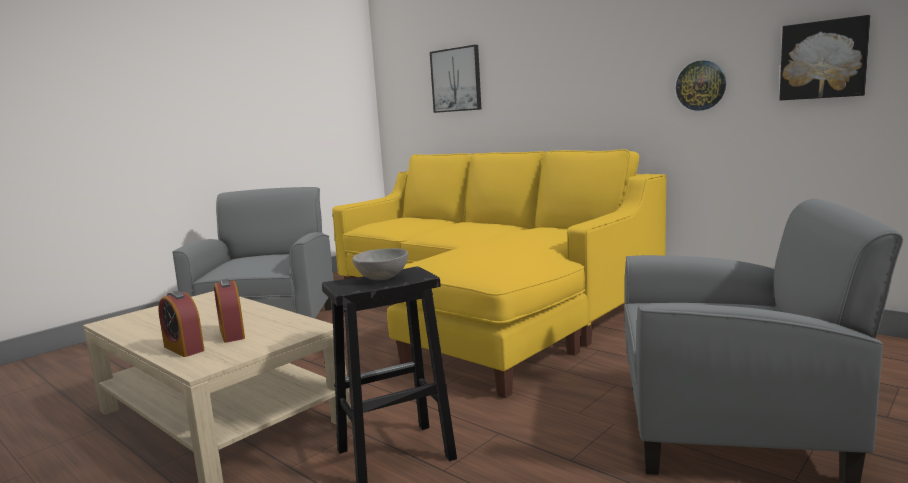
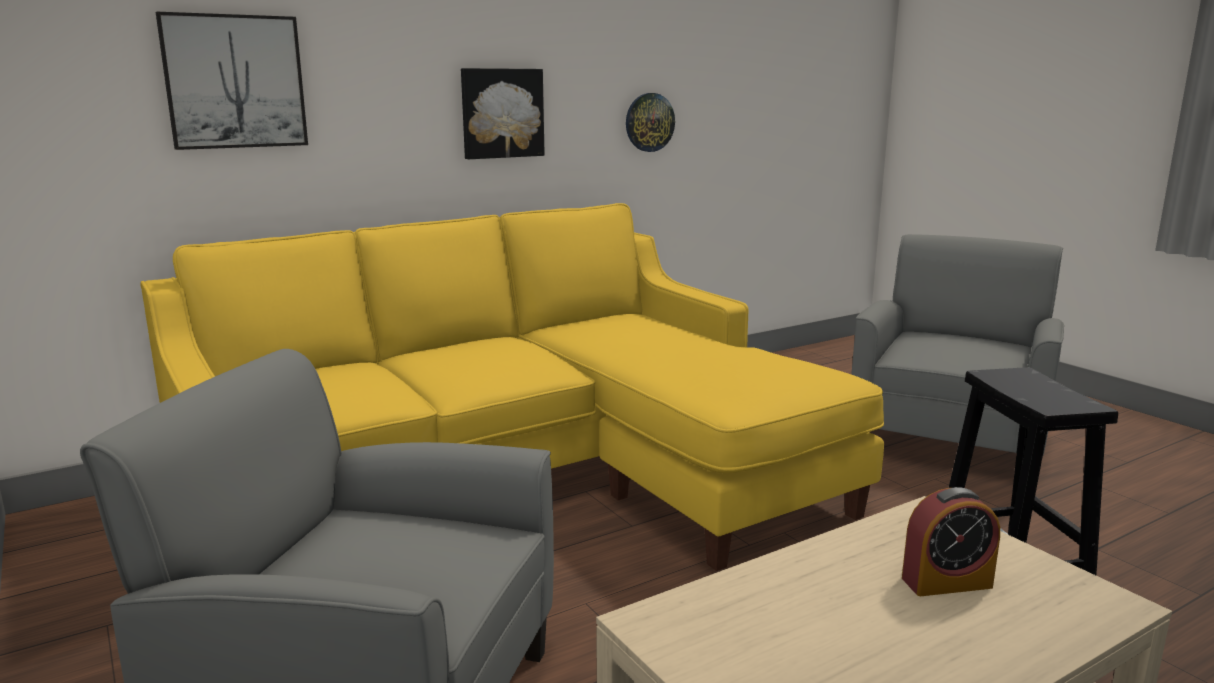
camera: 75 degrees left, 5 degrees up
(184, 348) = (1024, 627): alarm clock -> none
(383, 279) = (1032, 388): grey bowl -> none
(823, 60) = (746, 104): picture -> picture (501, 113)

